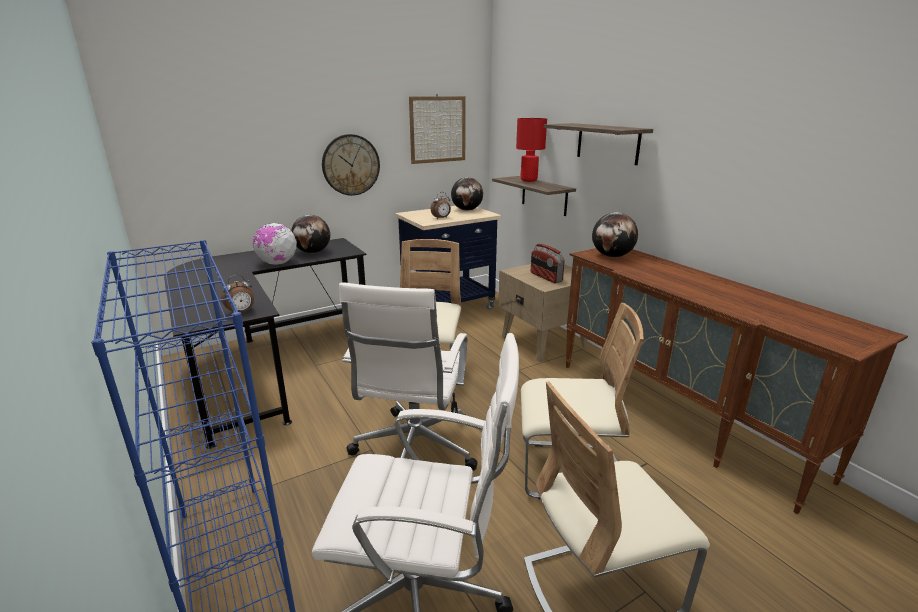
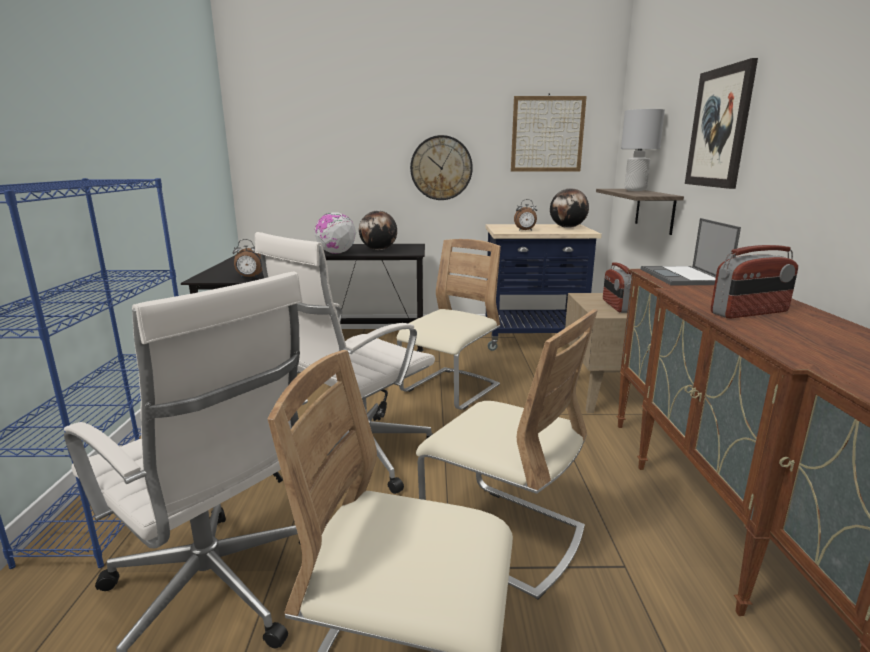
camera: 30 degrees right, 5 degrees down
(528, 181) = (634, 191): red table lamp -> grey table lamp
(607, 143) = (719, 128): shelf -> picture
(612, 256) = (683, 277): globe -> laptop
(686, 284) = (750, 313): none -> radio

